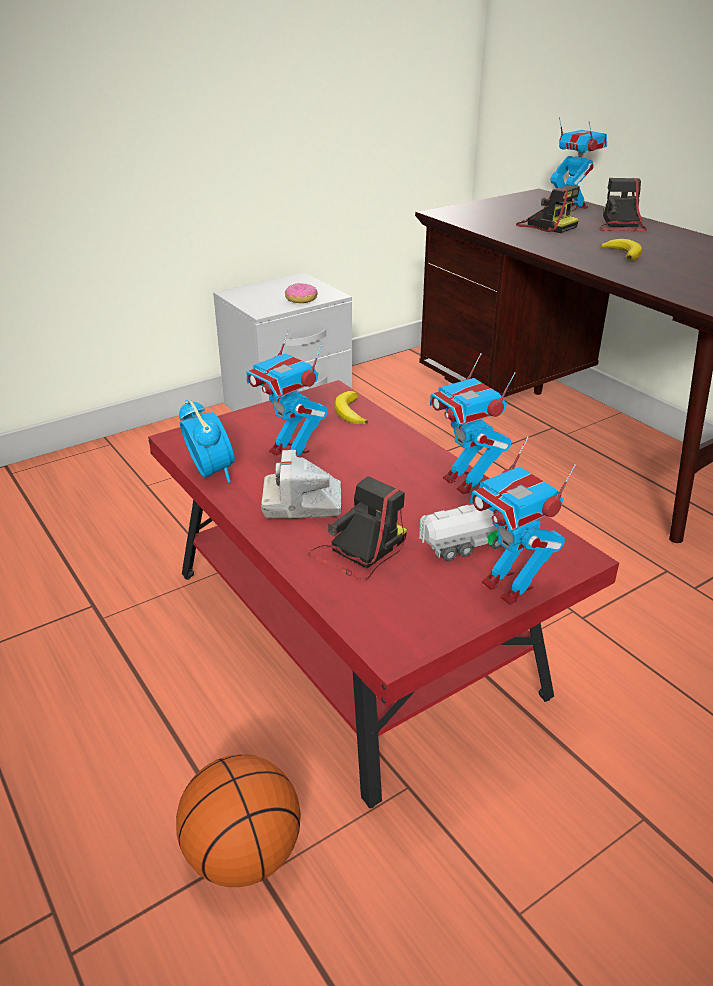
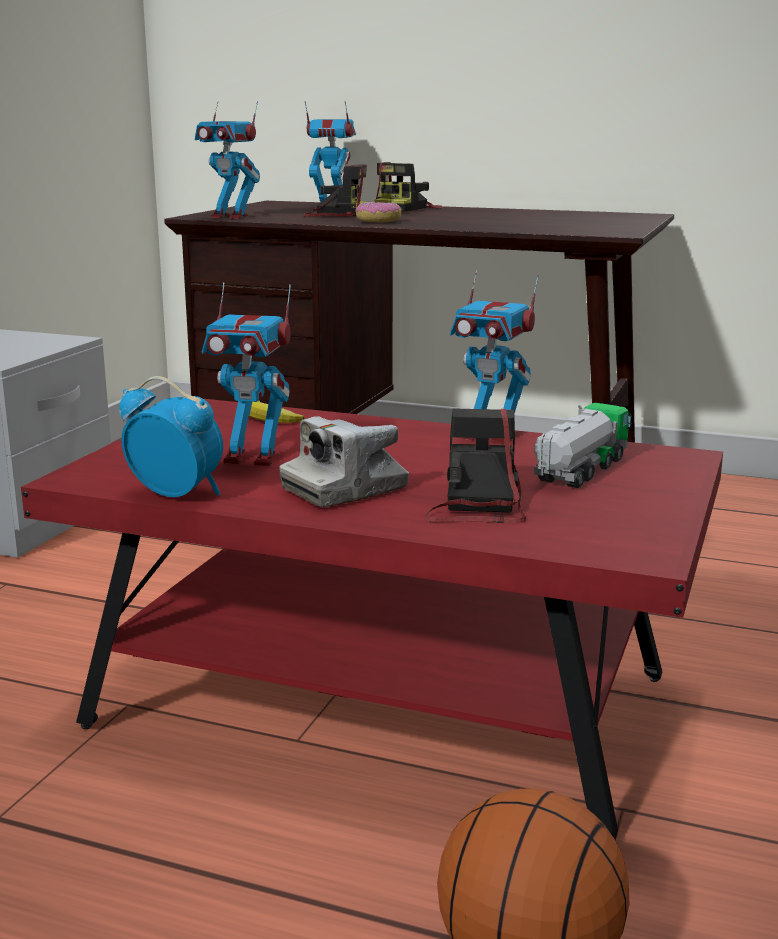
camera: 35 degrees left, 15 degrees down
(301, 299) = (37, 347): donut -> donut (378, 221)
(508, 587) = (666, 488): toy robot -> toy robot (231, 217)
(620, 224) = (406, 209): camera -> camera turned 120 degrees counterclockwise
(623, 253) = (453, 220): banana -> none

